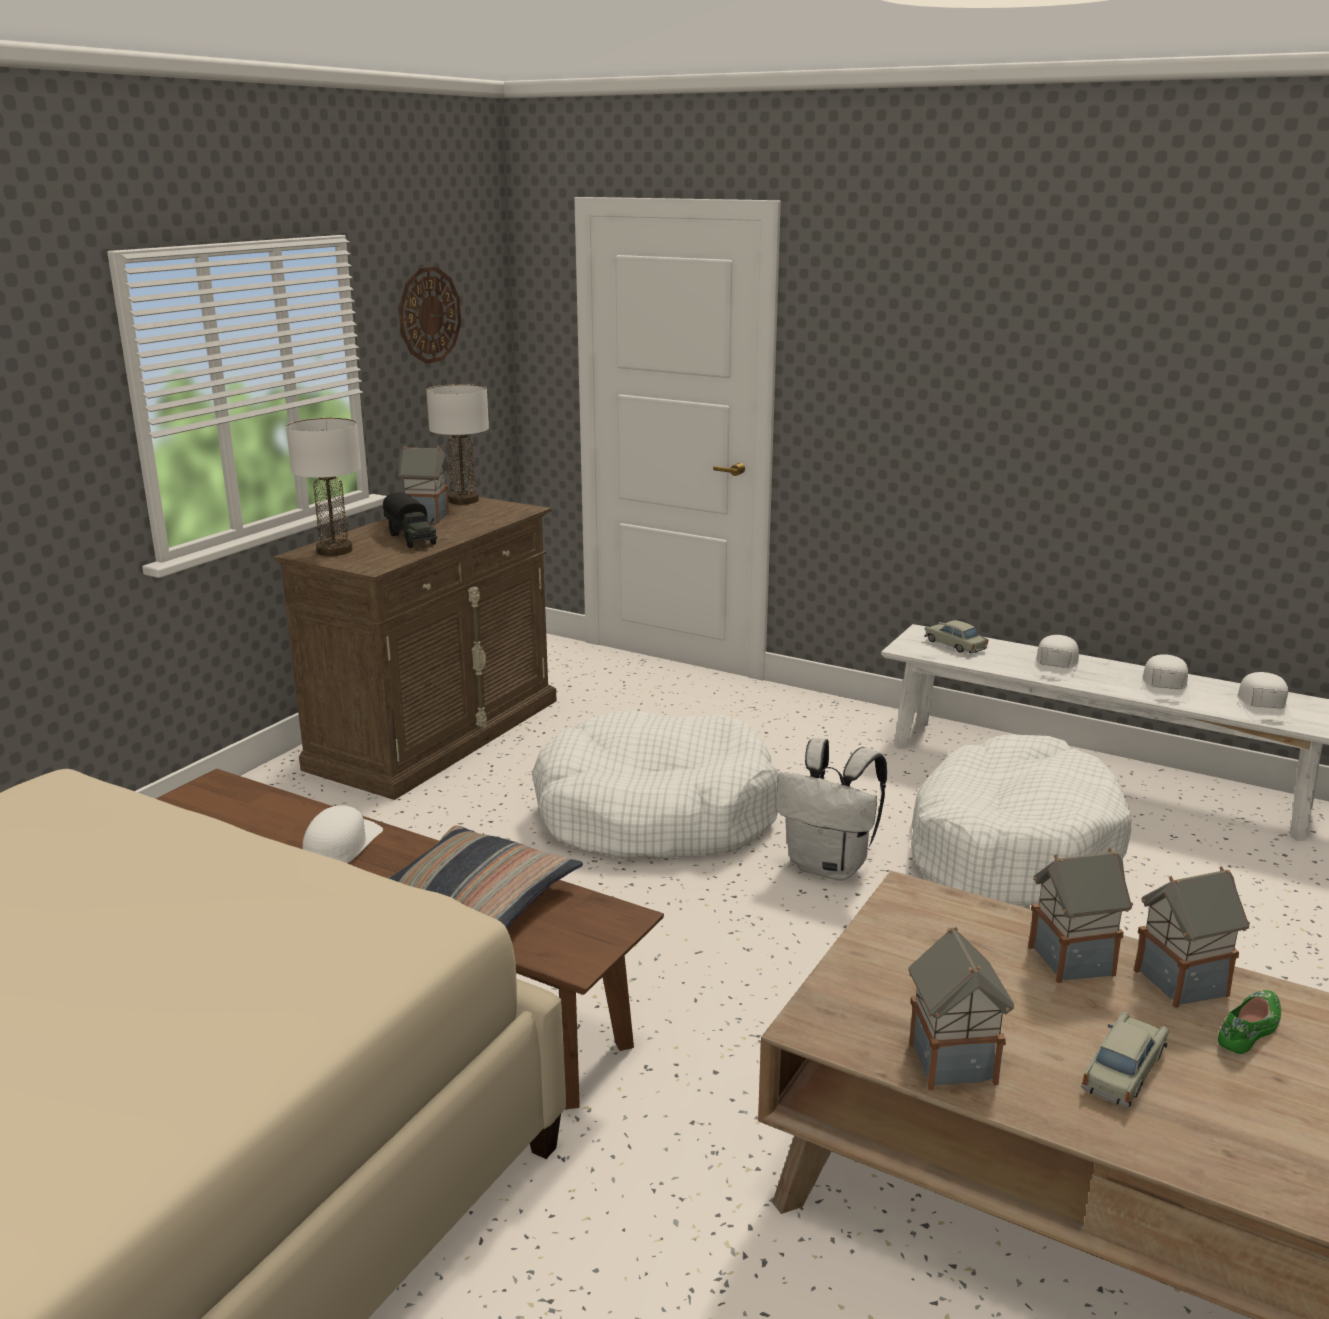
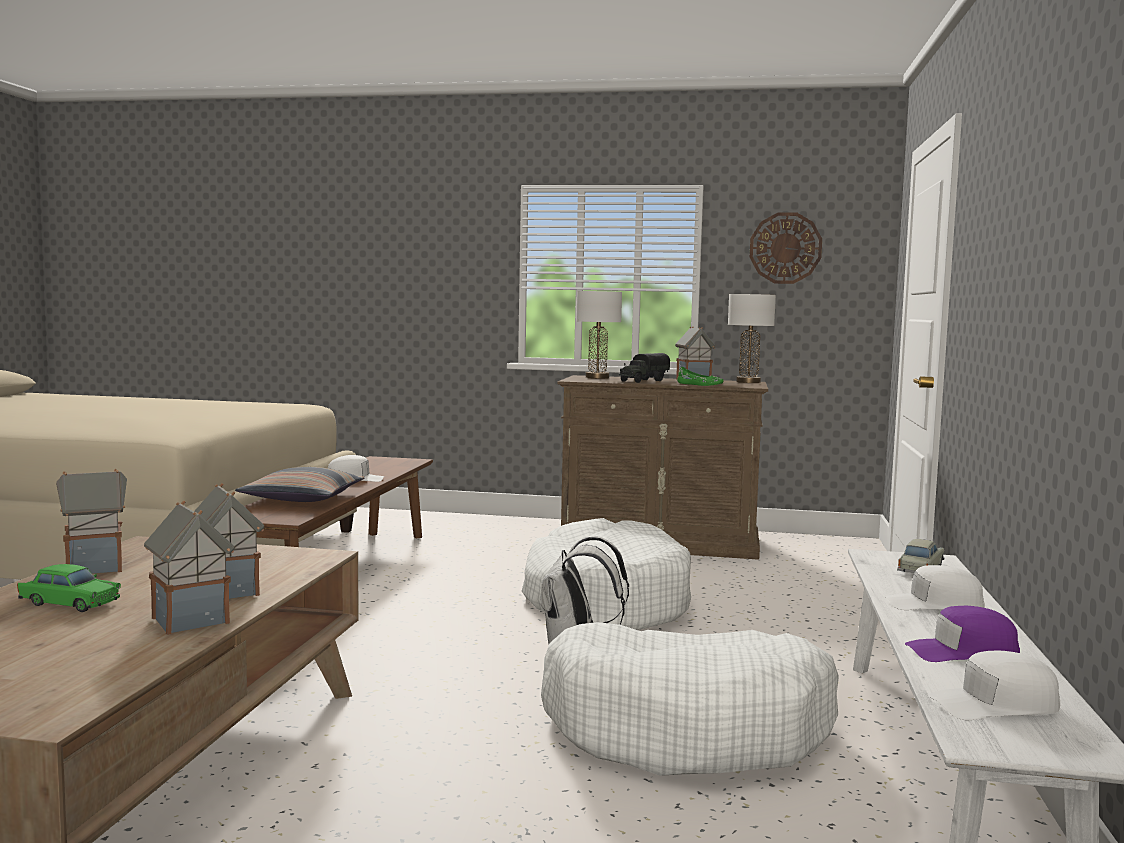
camera: 70 degrees right, 15 degrees down
(1122, 1070) = (69, 603): beige toy car -> green toy car
(1165, 688) = (962, 652): white cap -> purple cap
(1250, 1029) = (114, 639): green shoe -> green shoe (699, 384)

